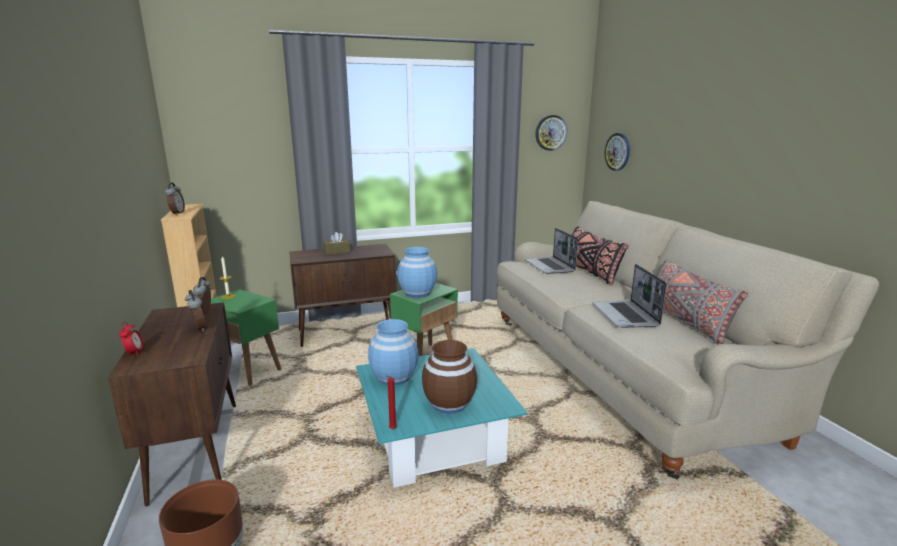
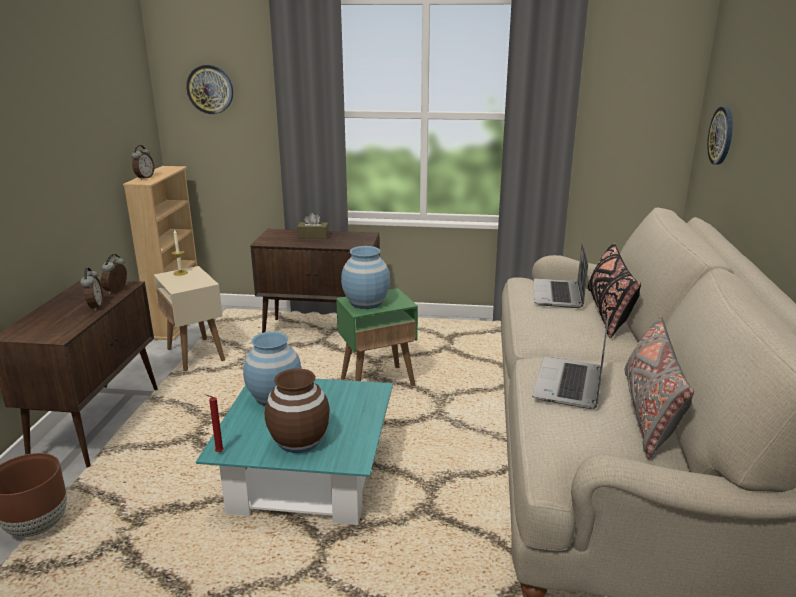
camera: 25 degrees right, 5 degrees up
(134, 353) = (26, 322): alarm clock -> none
(249, 371) = (196, 355): green side table -> beige side table
(550, 132) = (635, 98): wall clock -> wall clock (210, 89)

